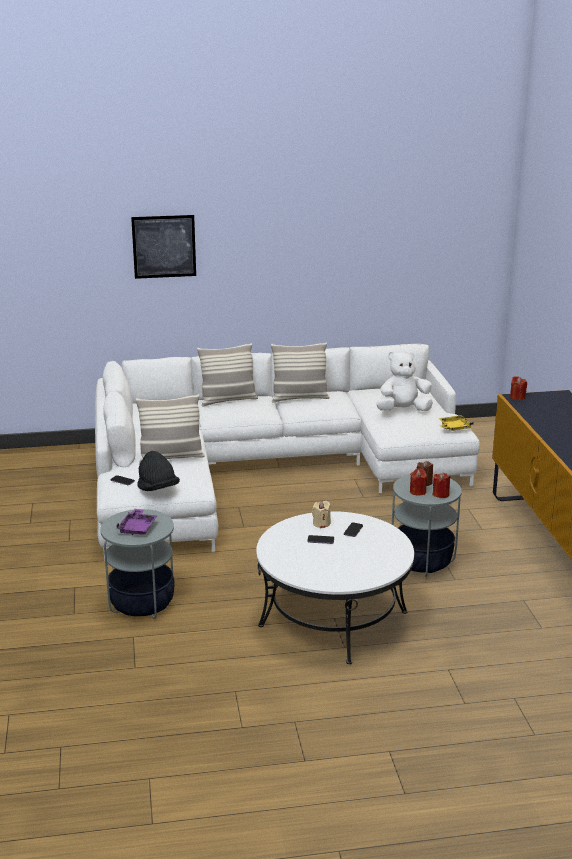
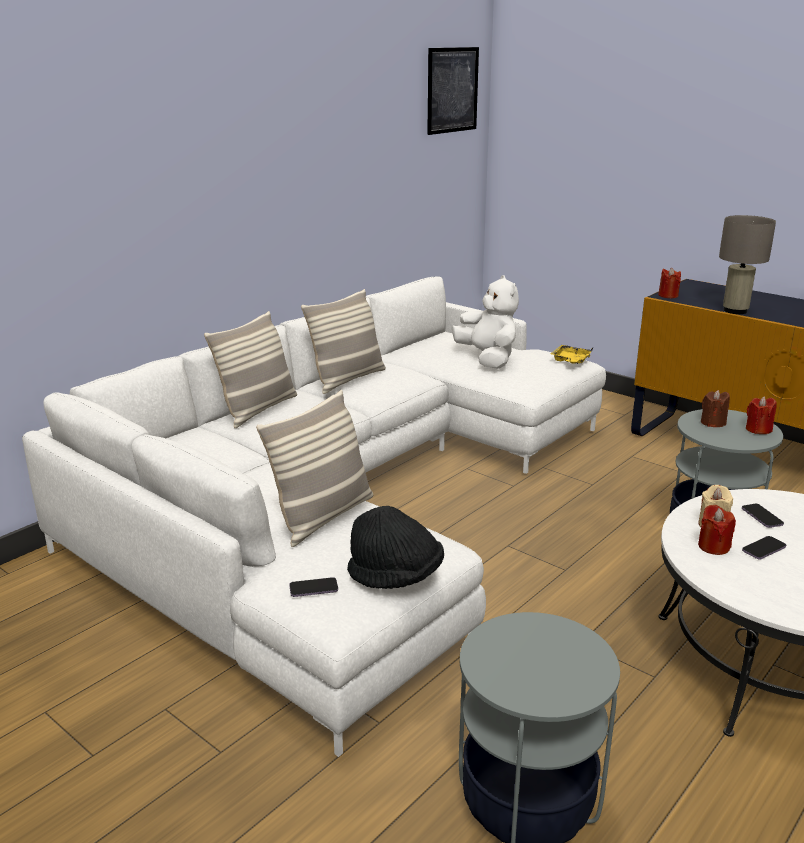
camera: 40 degrees left, 0 degrees up
(138, 528) = (548, 662): purple tray -> none
(164, 246) = (103, 166): picture -> picture (452, 90)
(403, 411) = (487, 359): white plush toy -> white plush toy turned 120 degrees clockwise
(417, 491) = (732, 436): red candle -> red candle (713, 546)
(531, 419) = (735, 311): none -> grey table lamp

